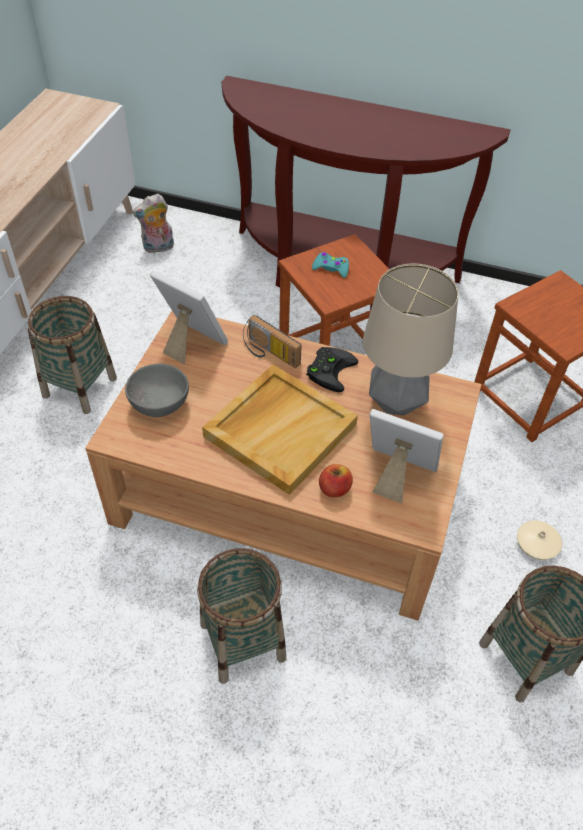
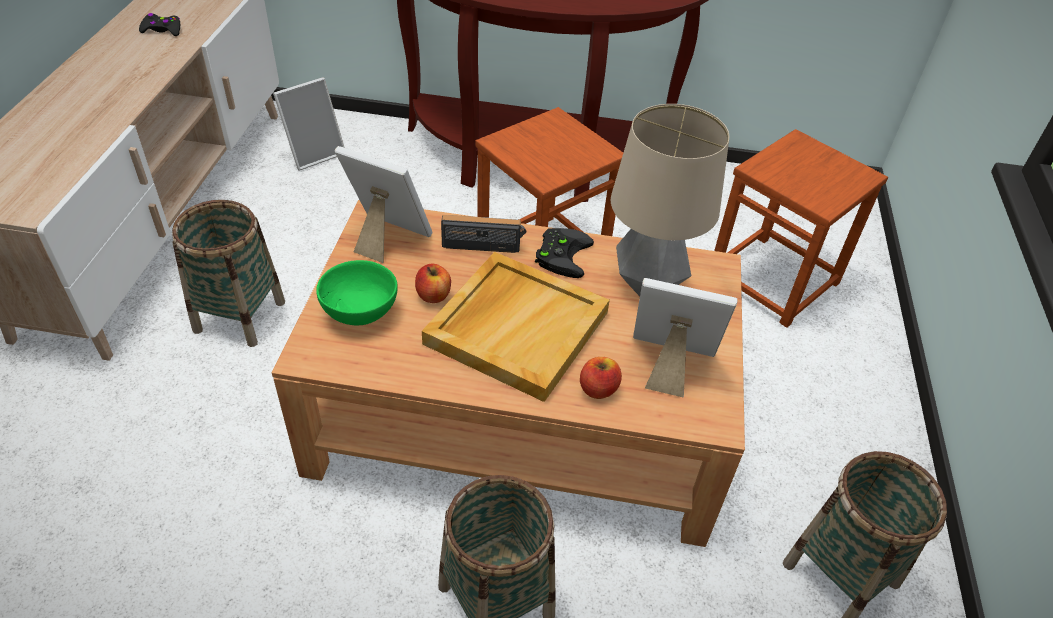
camera: 10 degrees left, 5 degrees down
(38, 144) = (162, 30): none -> black game controller
(158, 248) = (314, 153): plush toy -> picture frame
(158, 404) = (357, 311): grey bowl -> green bowl
(219, 396) = (433, 295): none -> apple
(268, 353) = (484, 242): radio -> radio turned 150 degrees clockwise
(331, 268) = (539, 144): turquoise game controller -> none
(537, 543) = (820, 439): beige vase -> none

